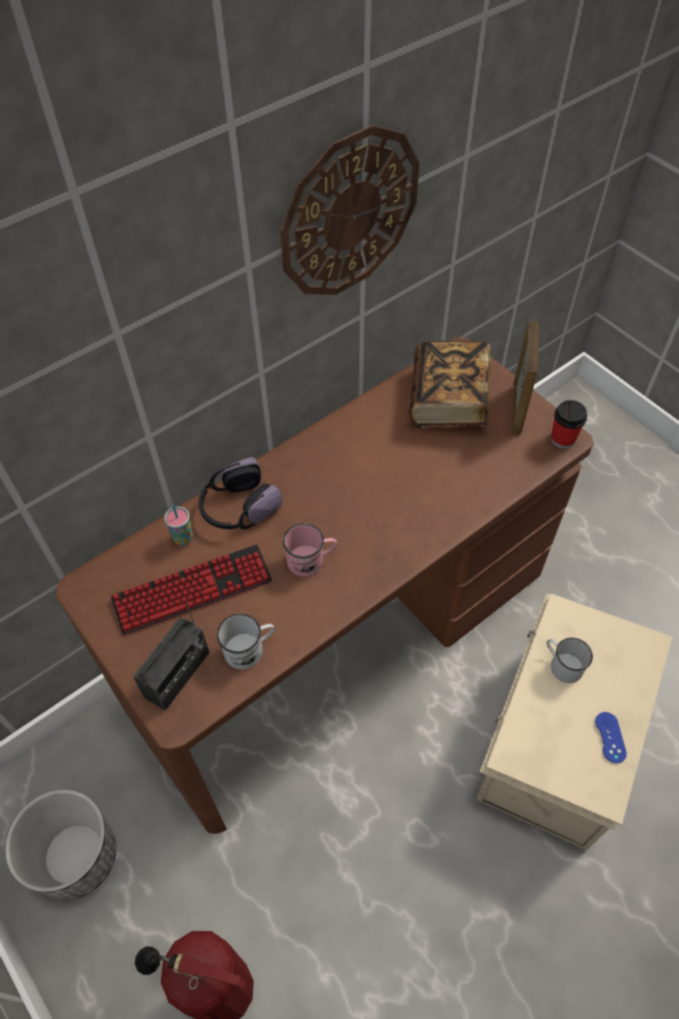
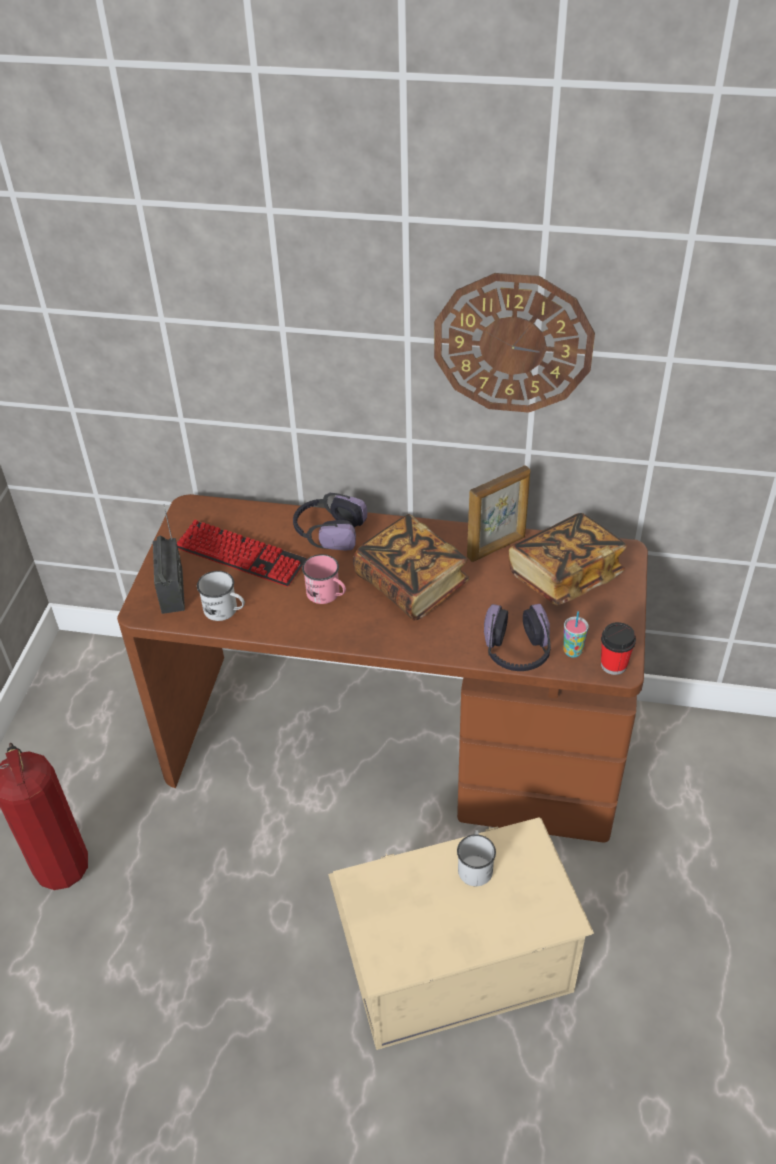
camera: 50 degrees right, 10 degrees down
(77, 856) = (86, 720): planter -> none
(177, 674) = (172, 590): radio -> radio turned 90 degrees counterclockwise
(183, 538) = (274, 524): cup -> cup (572, 651)
(359, 496) = (411, 584): none -> book
(497, 483) = (516, 651): none -> headphones
(517, 410) = (608, 619): picture frame -> picture frame (497, 547)
(610, 737) = (440, 940): blue game controller -> none

